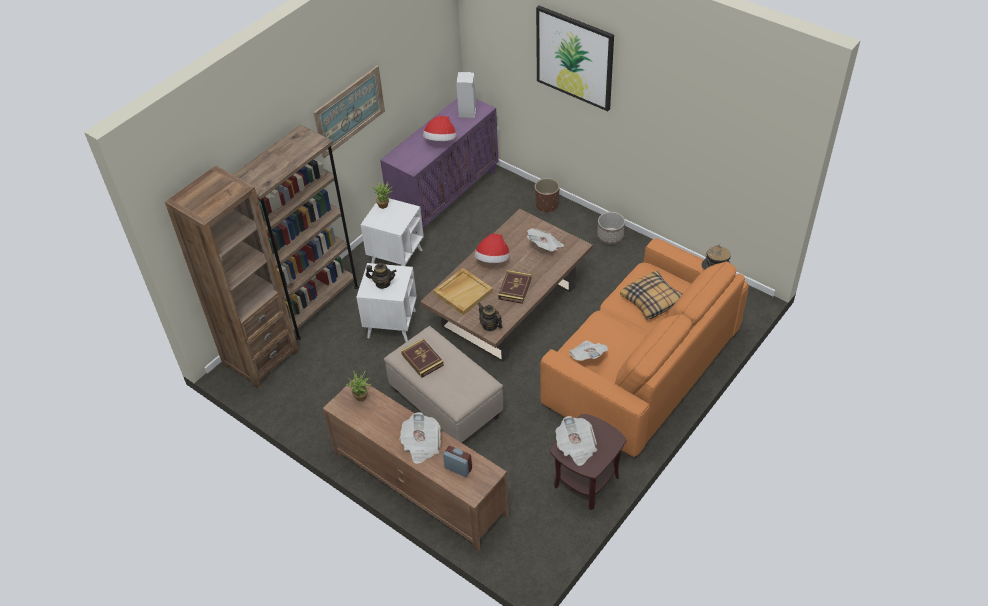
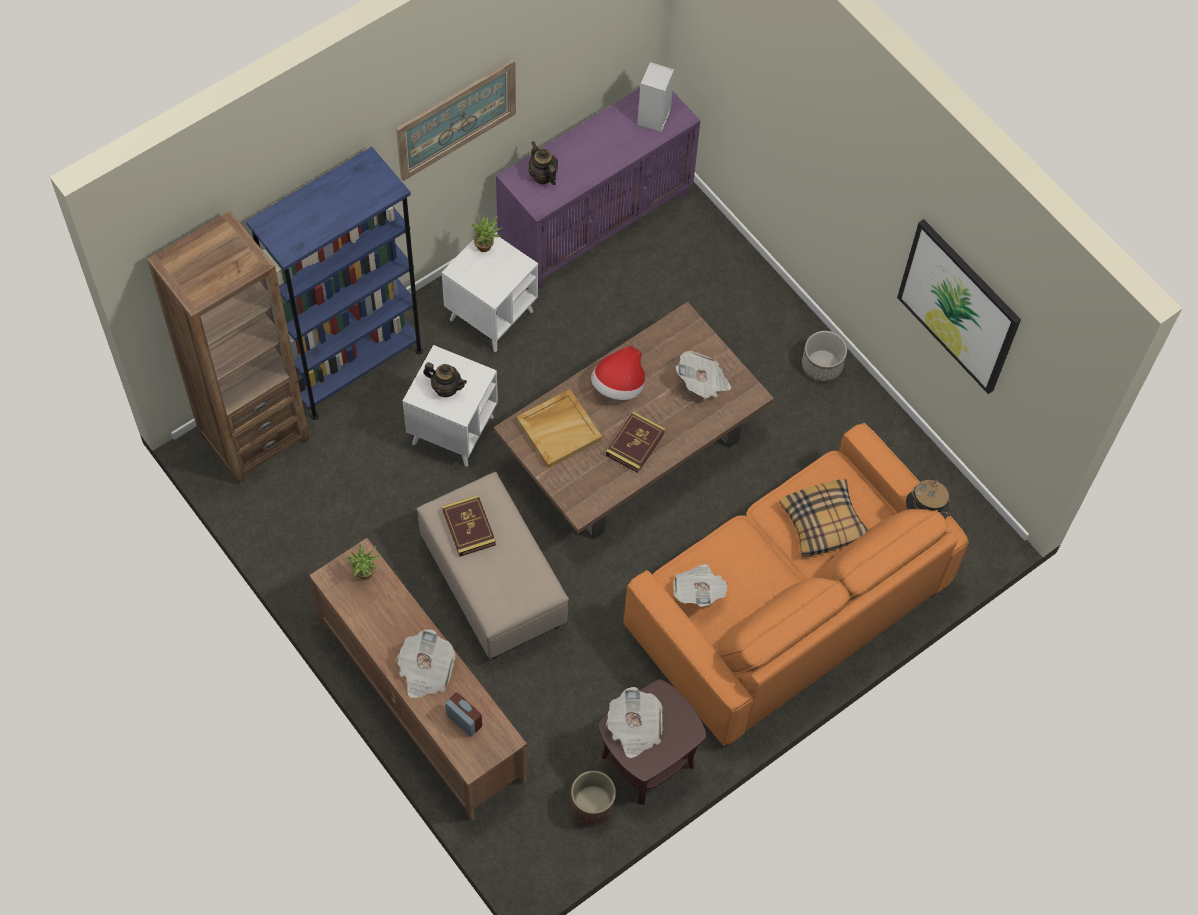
camera: 10 degrees right, 15 degrees up
(315, 304) = (352, 365): brown bookcase -> blue bookcase
(440, 141) = (596, 164): hat -> none
(490, 325) = (580, 497): teapot -> teapot (543, 176)
(547, 205) = (745, 281): brown planter -> brown planter (592, 806)
(574, 58) = (817, 122): picture -> picture (959, 306)

